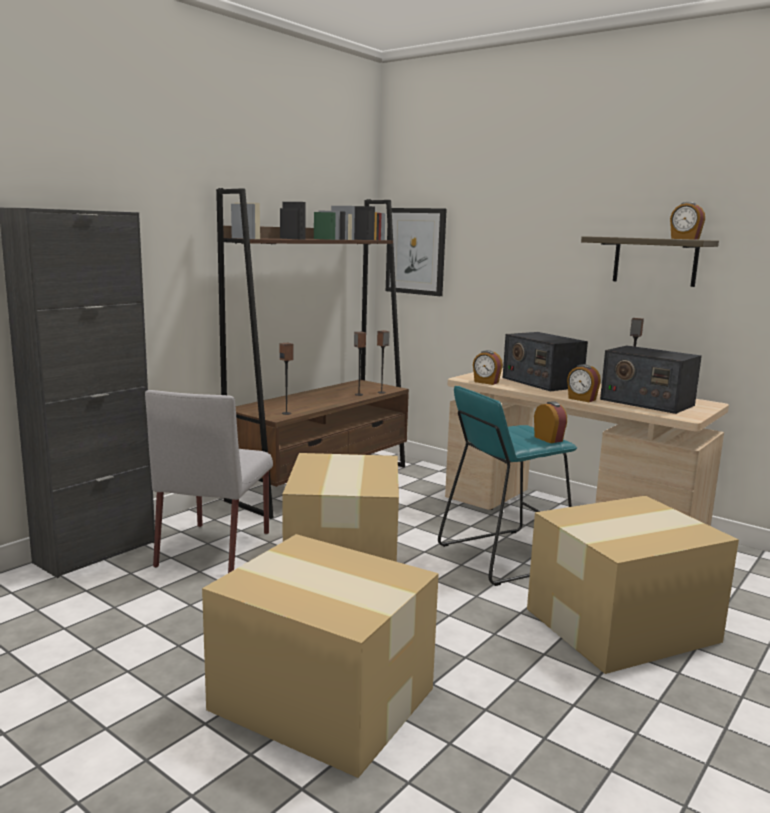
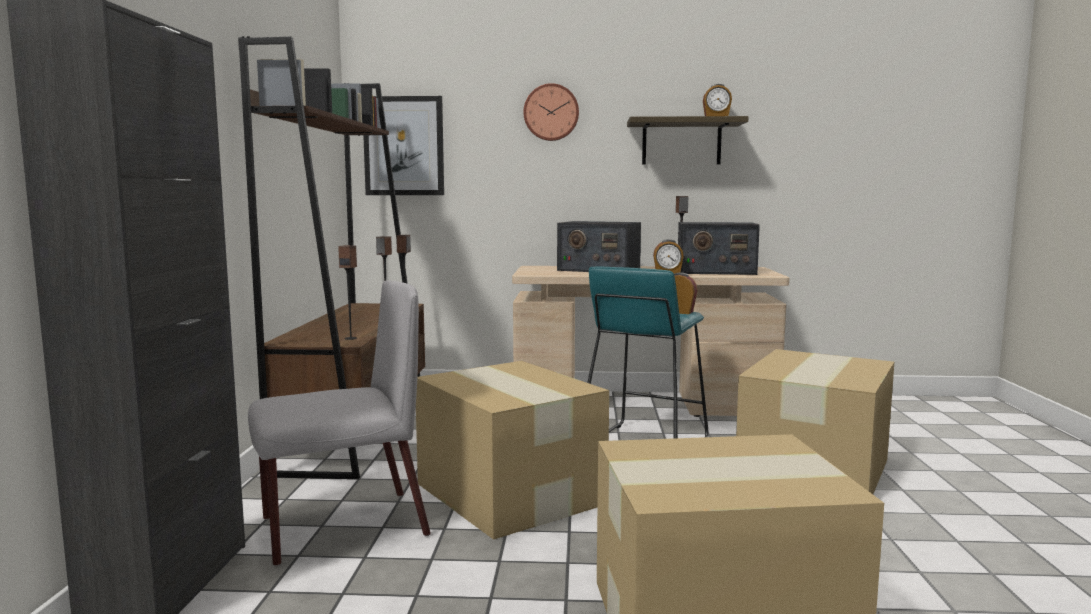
camera: 35 degrees left, 5 degrees down
(215, 548) = (341, 527): grey chair -> grey chair turned 90 degrees counterclockwise
(486, 382) = (555, 274): alarm clock -> none
(533, 225) = (551, 112): none -> wall clock

